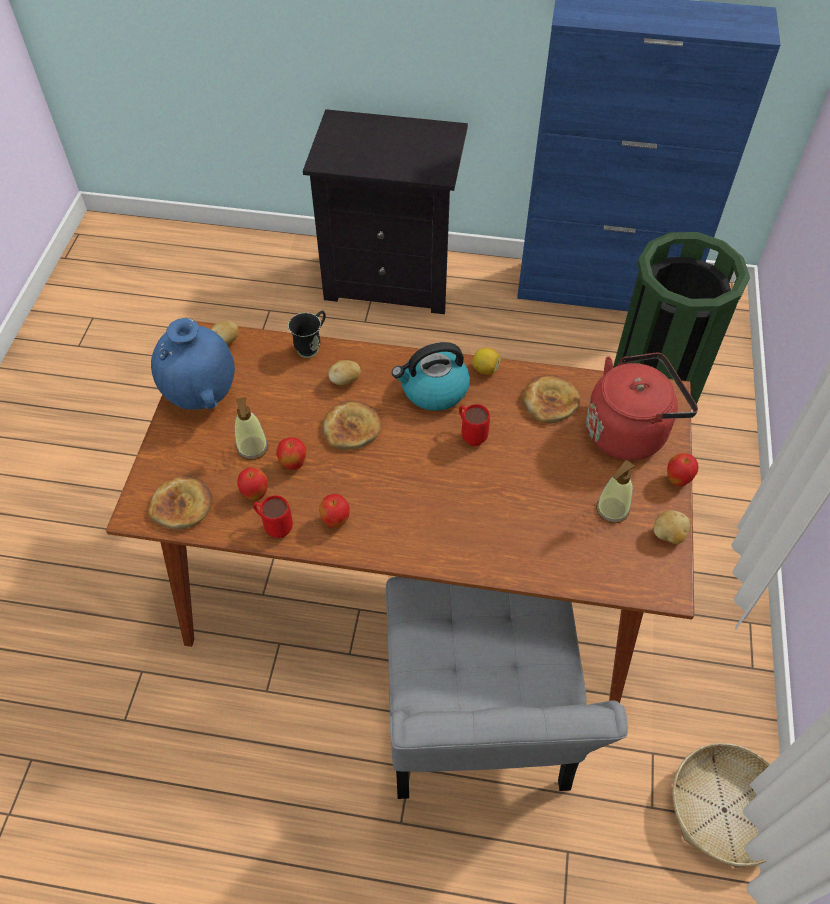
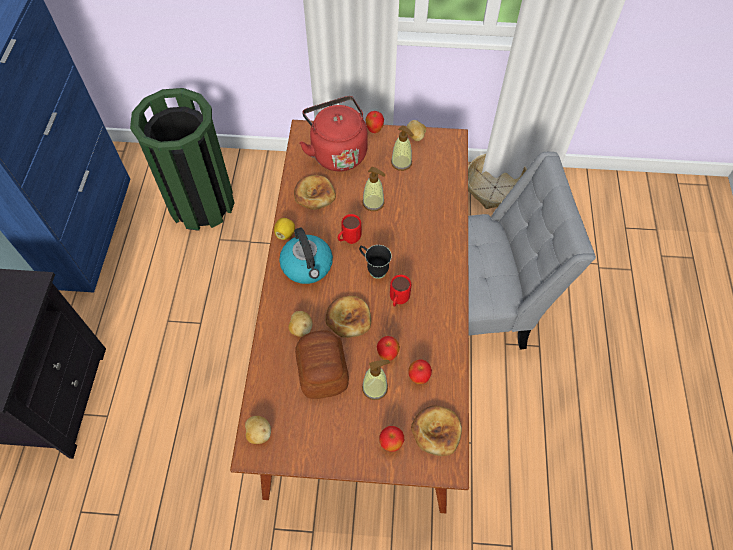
camera: 95 degrees left, 5 degrees up
(202, 396) = (323, 440): blue vase -> none
(274, 527) = (445, 359): red mug -> red mug (398, 301)
(286, 400) = (323, 370): none -> bread
(312, 346) = (263, 359): black mug -> black mug (374, 269)
(336, 521) = (434, 319): apple -> apple (391, 443)
(534, 468) = (373, 203): none -> soap dispenser

